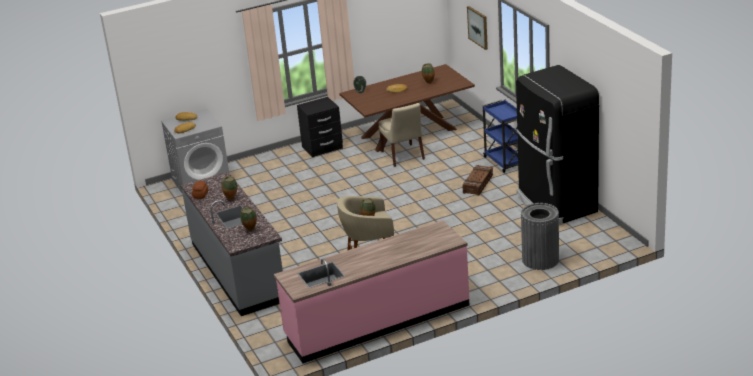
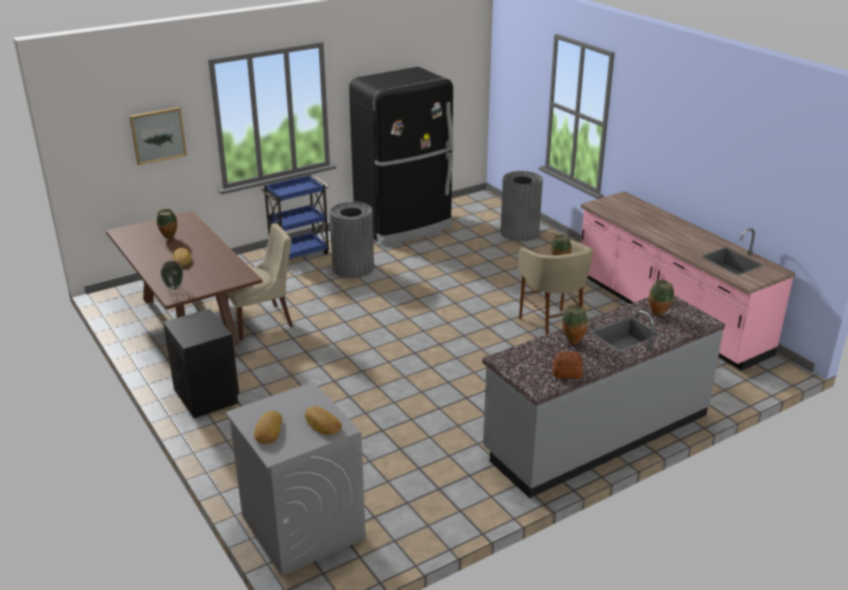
camera: 100 degrees left, 0 degrees up
(478, 184) = (353, 268): crate -> grey trash can

